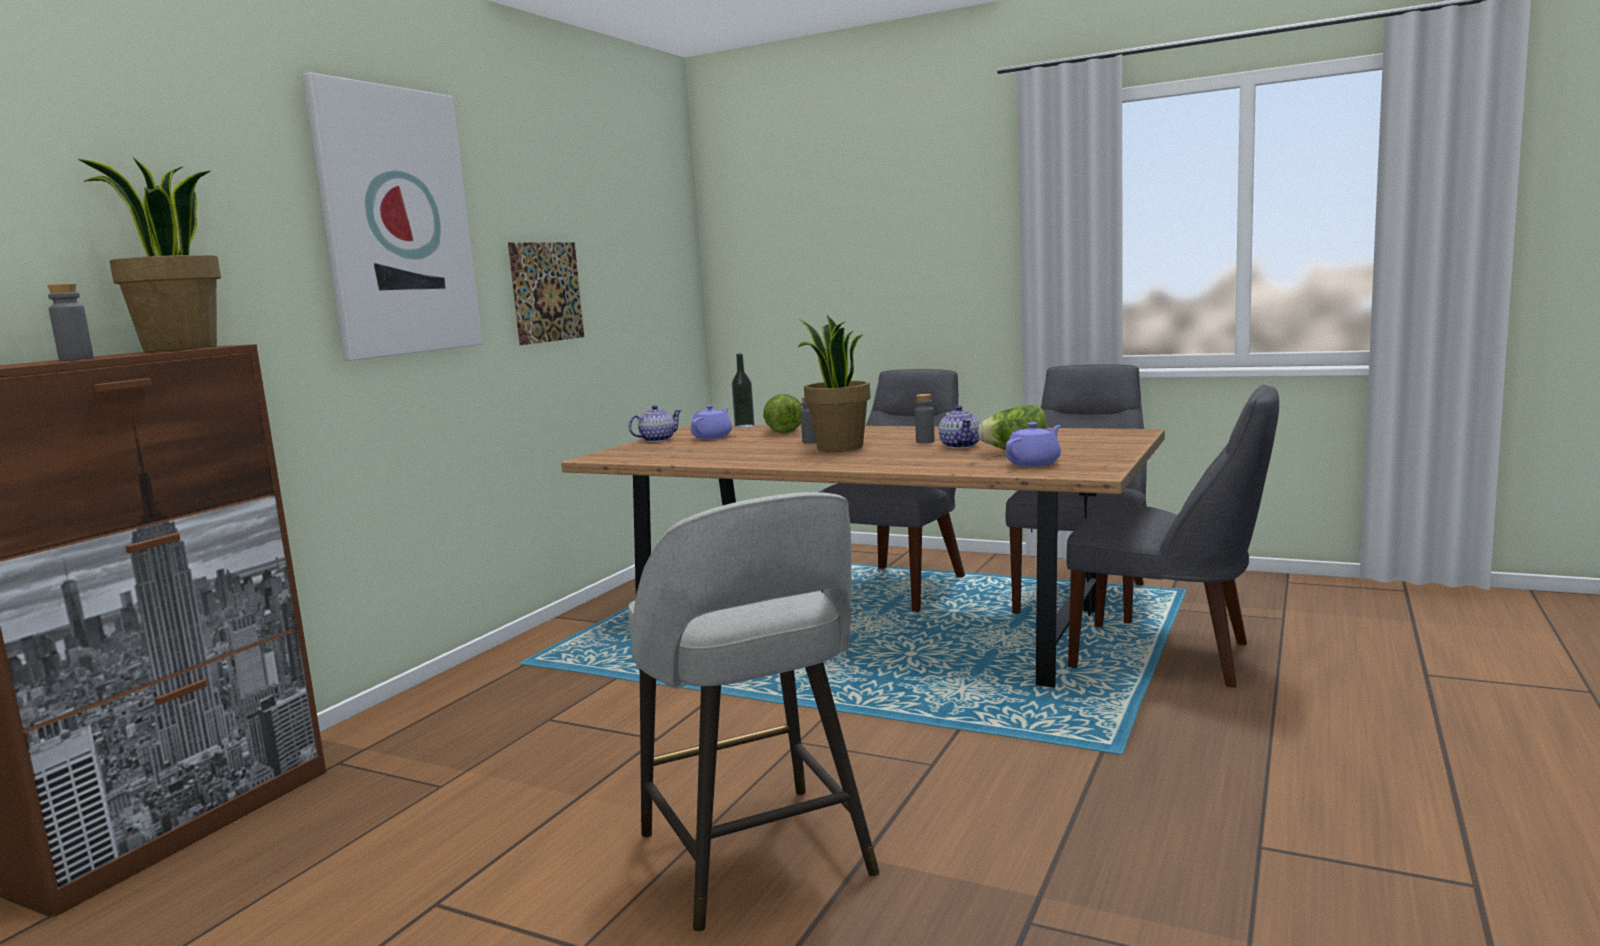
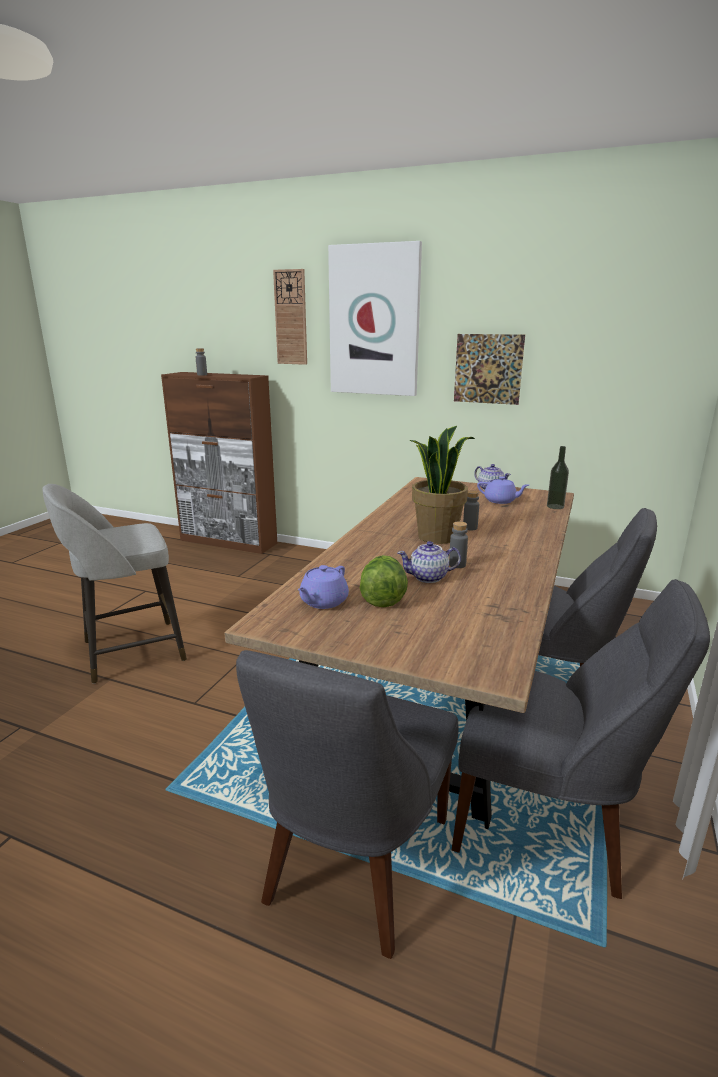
camera: 85 degrees right, 10 degrees up
(179, 349) = (243, 375): potted plant -> none
(232, 212) = (291, 317): none -> wall clock
(782, 431) = (526, 518): lettuce -> none
(1034, 463) = (323, 602): purple teapot -> purple teapot turned 75 degrees clockwise

